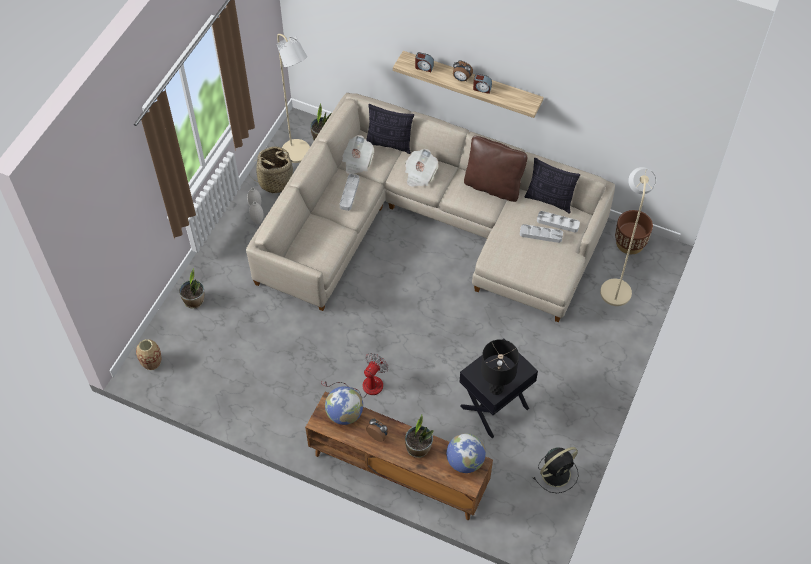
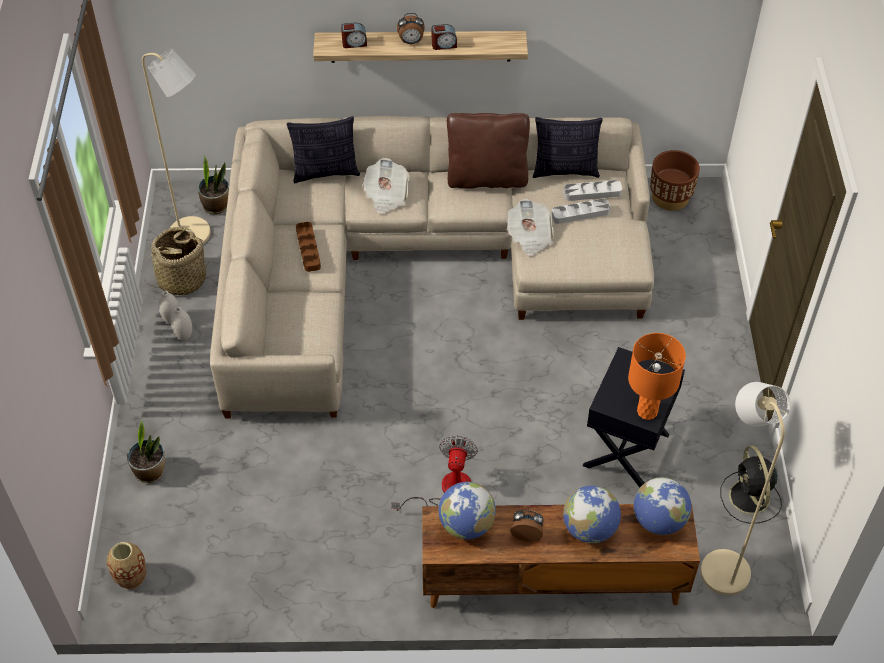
camera: 25 degrees left, 5 degrees down
(349, 193) = (308, 249): grey tray -> brown tray
(357, 161) = (294, 208): newspaper -> newspaper (530, 237)
(418, 448) = (589, 528): potted plant -> globe
(496, 388) = (647, 411): black table lamp -> orange table lamp
(557, 473) = (750, 498): black fan -> black fan turned 135 degrees clockwise
(616, 287) = (685, 253): beige floor lamp -> beige floor lamp (721, 564)

